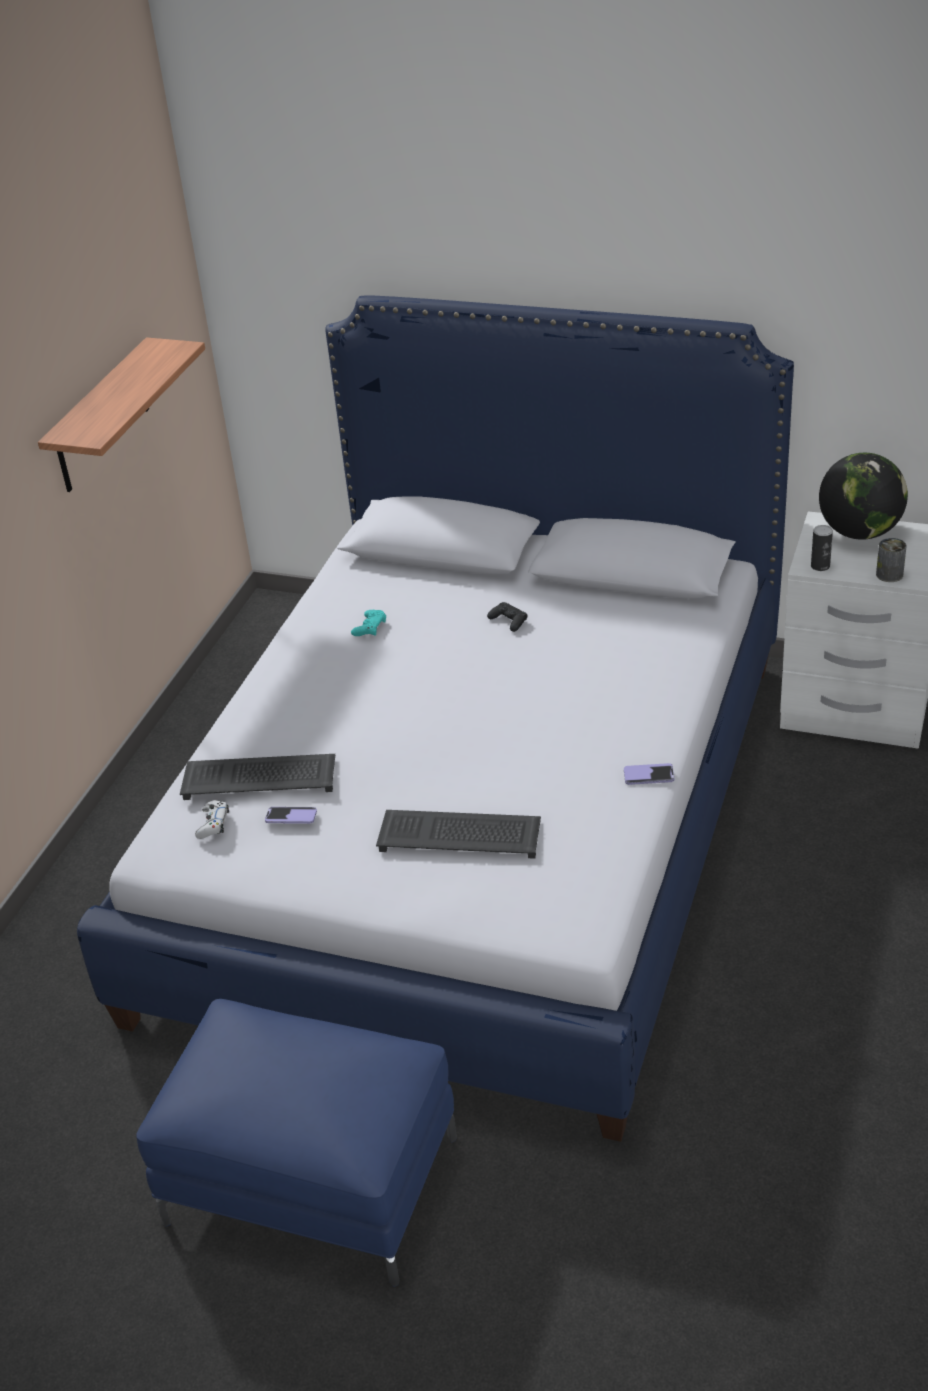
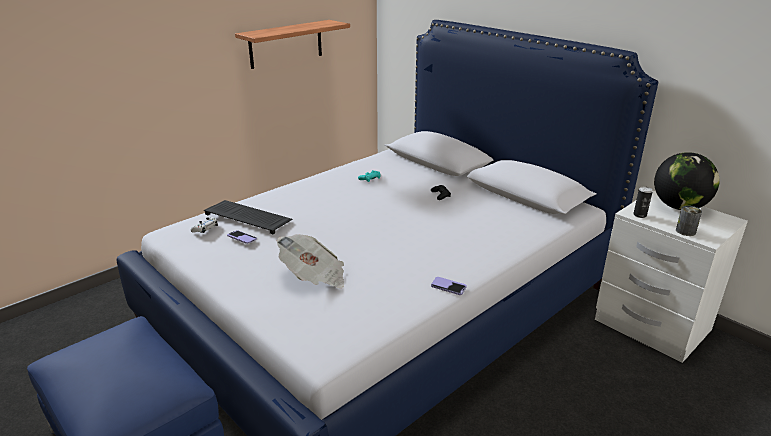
camera: 25 degrees right, 10 degrees down
(461, 835) = (314, 277): keyboard -> newspaper

